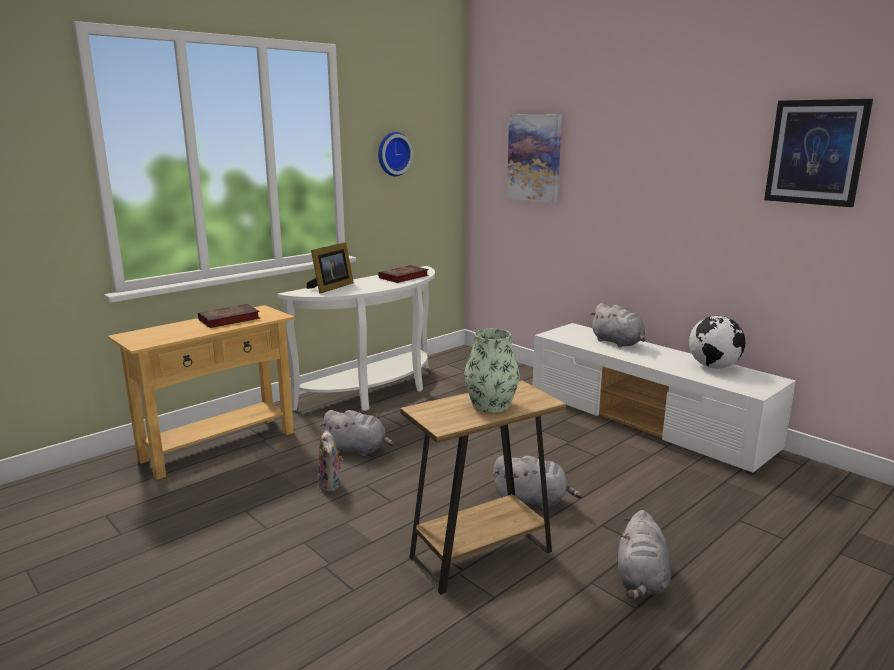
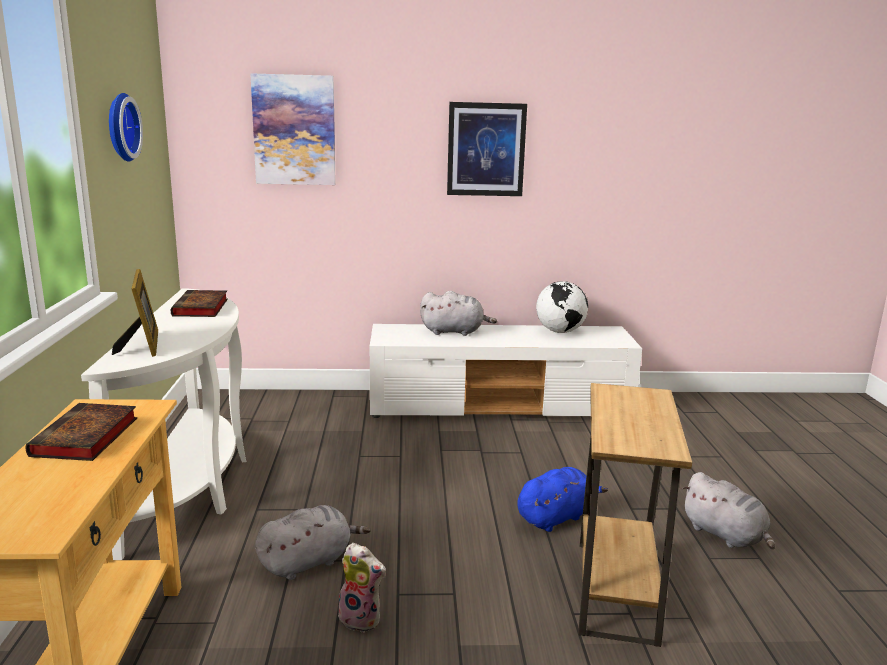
camera: 50 degrees left, 0 degrees up
(491, 405) = (639, 414): vase -> none
(533, 500) = (556, 517): grey plush toy -> blue plush toy
(816, 152) = (624, 120): picture -> picture (486, 149)

